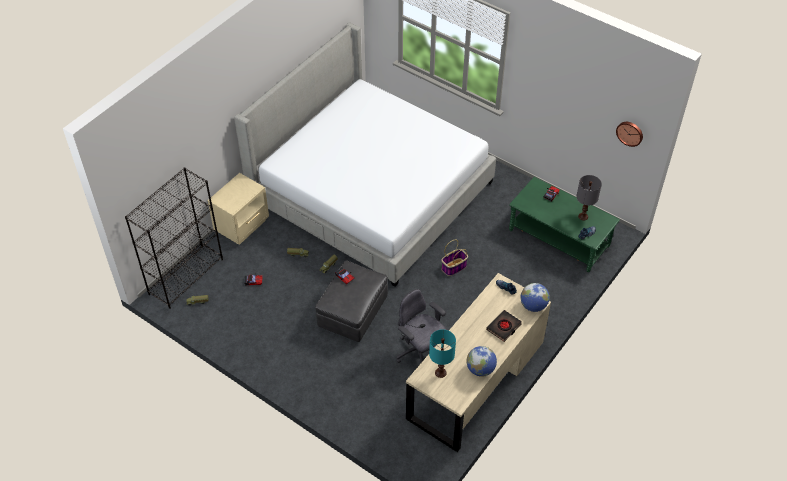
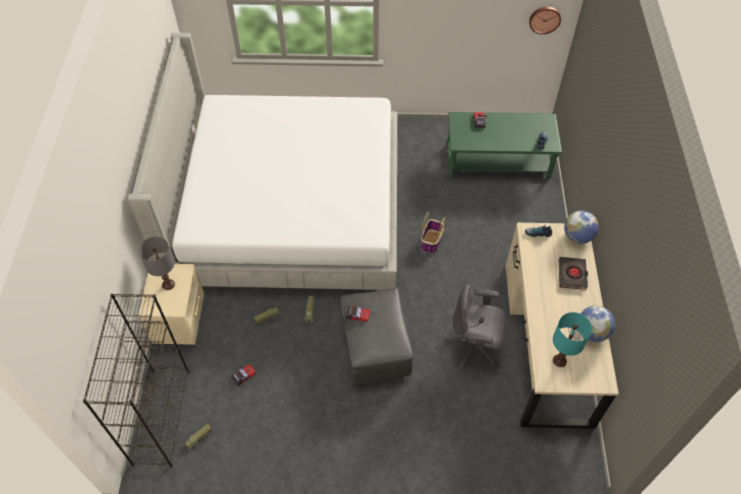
camera: 35 degrees left, 5 degrees up
(583, 216) = (524, 127): grey table lamp -> grey table lamp (168, 284)

